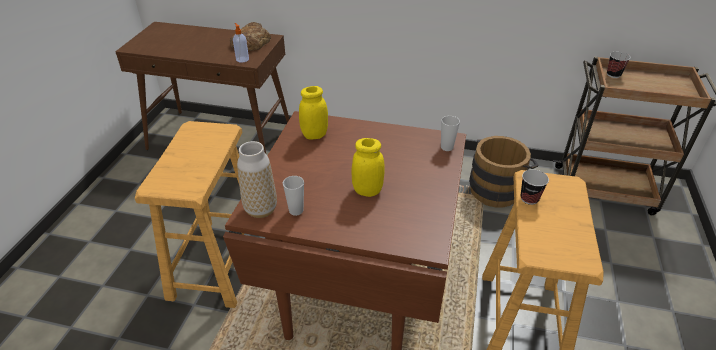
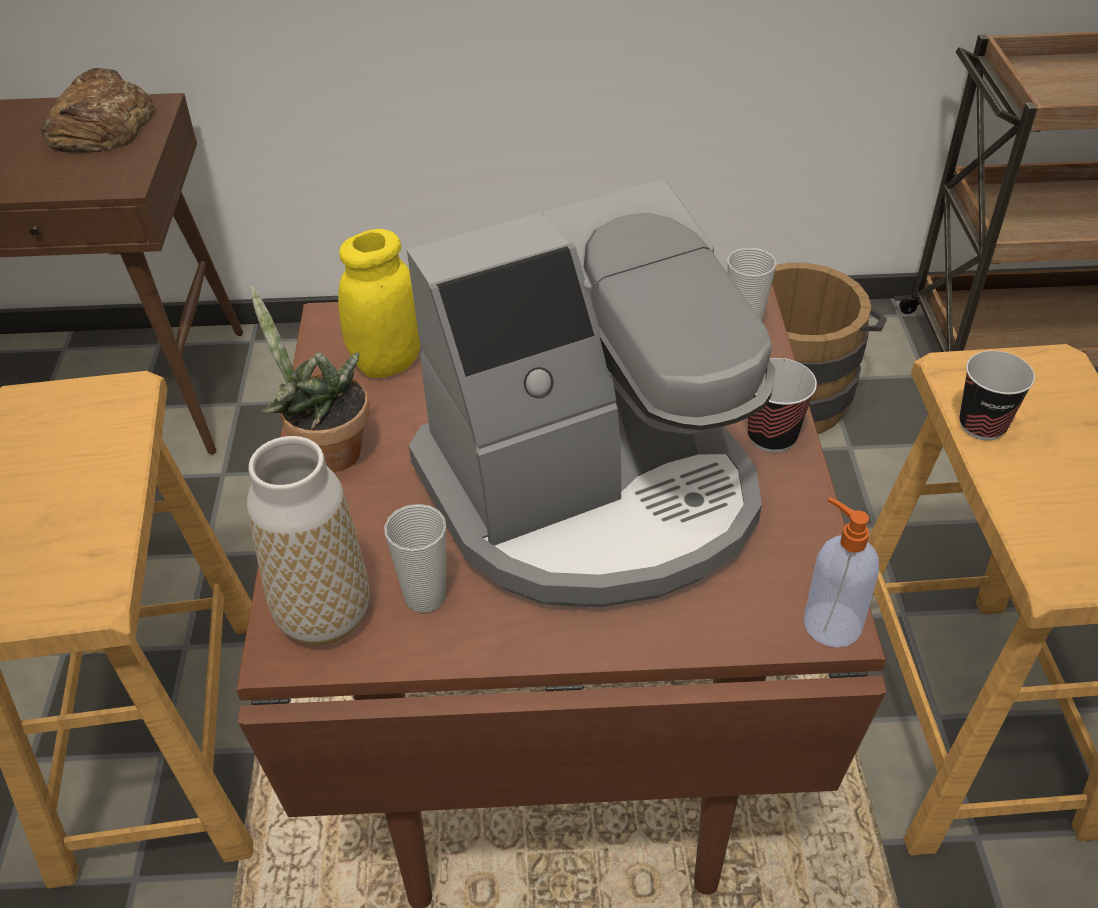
camera: 15 degrees left, 5 degrees up
(242, 59) = (94, 178): soap dispenser -> soap dispenser (830, 623)
(282, 159) = (326, 452): none -> potted plant
(367, 191) = (593, 495): yellow jar -> coffee machine
(613, 75) = (1032, 74): cup -> cup (772, 436)

